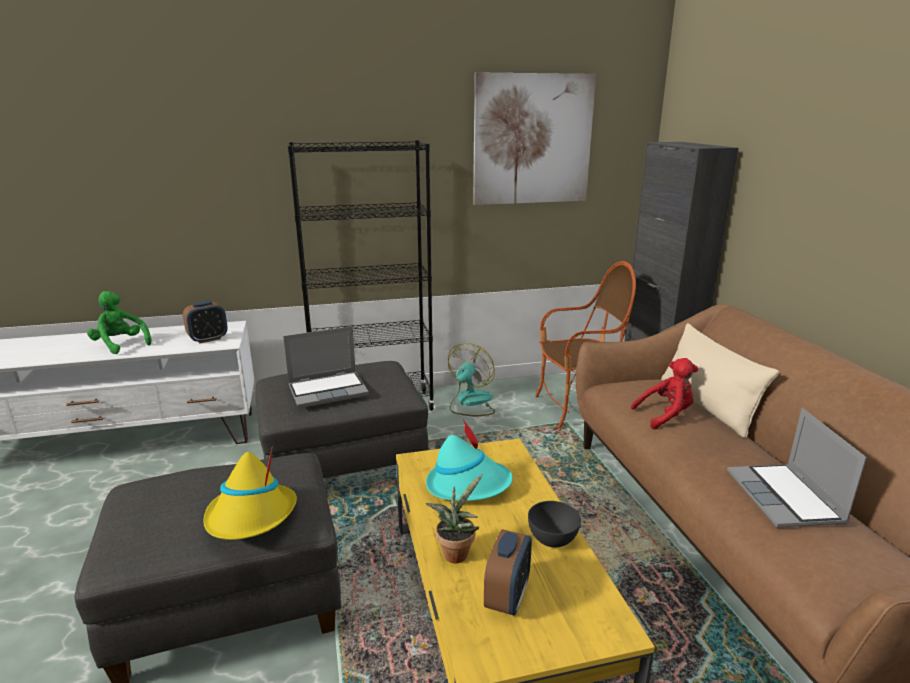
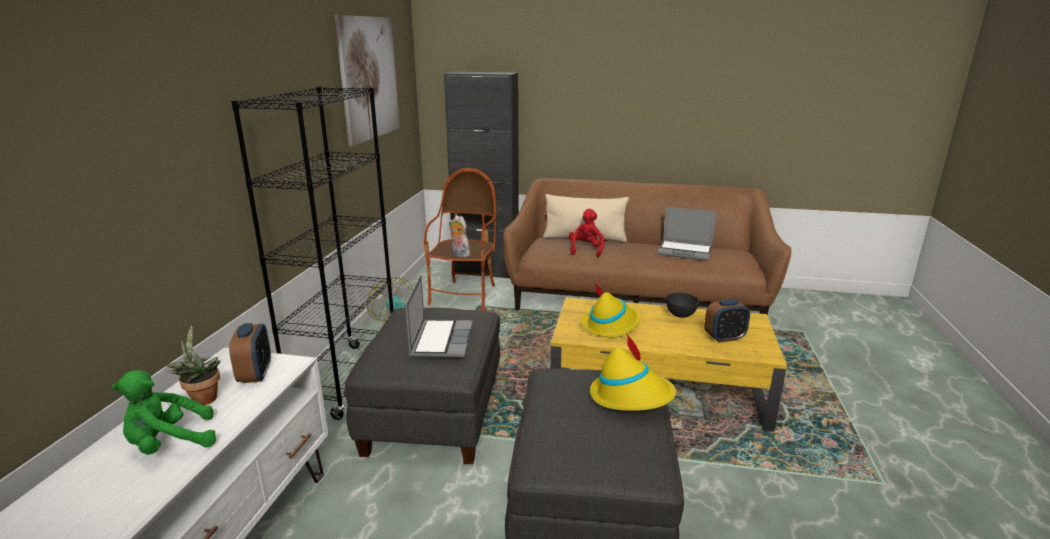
camera: 65 degrees left, 0 degrees up
(456, 552) = (679, 343): potted plant -> potted plant (203, 398)
(468, 484) = (610, 325): turquoise hat -> yellow hat
(507, 597) = (724, 338): alarm clock -> alarm clock turned 120 degrees clockwise
(562, 355) = (459, 254): none -> plush toy

